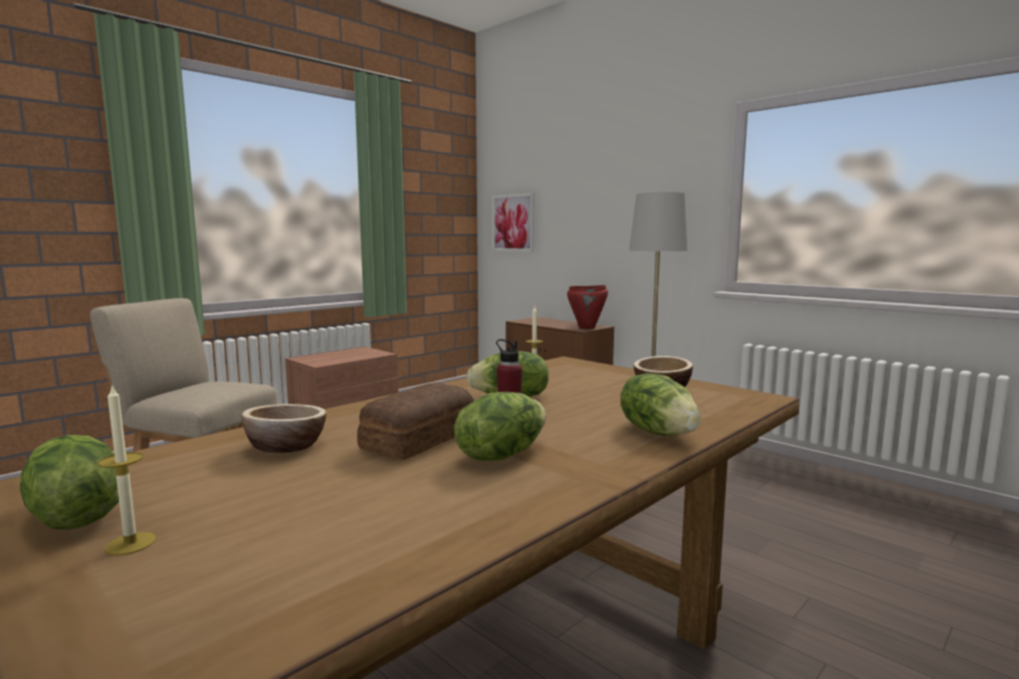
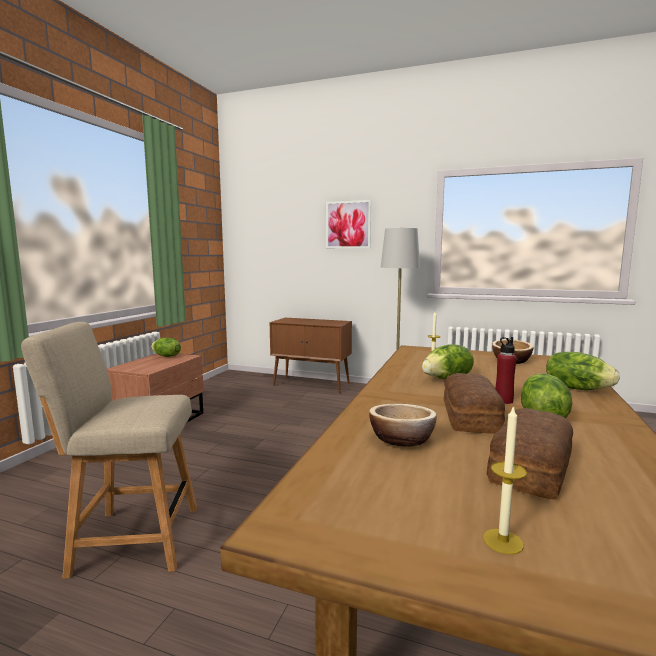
camera: 25 degrees left, 0 degrees up
(74, 517) = (403, 535): lettuce -> lettuce (166, 356)
(332, 496) = (528, 468): none -> bread
(513, 223) = (259, 246): picture -> picture (348, 225)
(587, 328) = (337, 323): red cooking pot -> none

